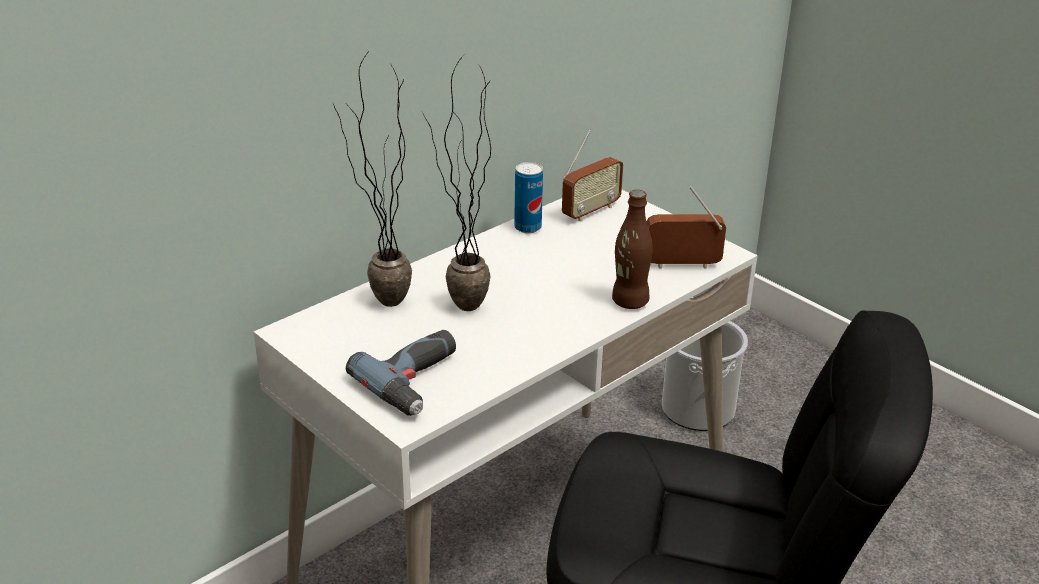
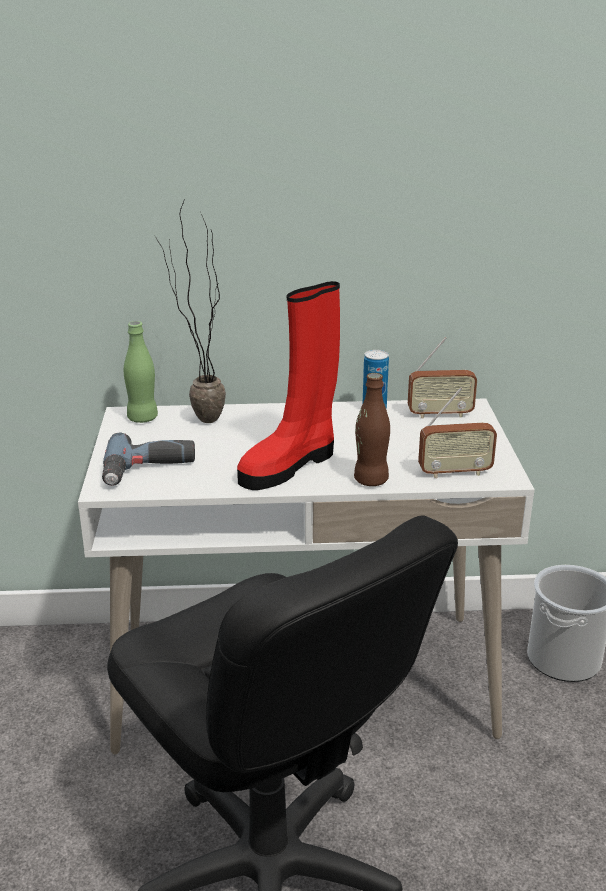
camera: 40 degrees right, 5 degrees down
(318, 328) = (142, 418): none -> green bottle
(459, 313) = (240, 442): potted plant -> none
(541, 317) = (290, 465): none -> red boot
(682, 265) = (454, 472): radio -> radio turned 135 degrees clockwise

